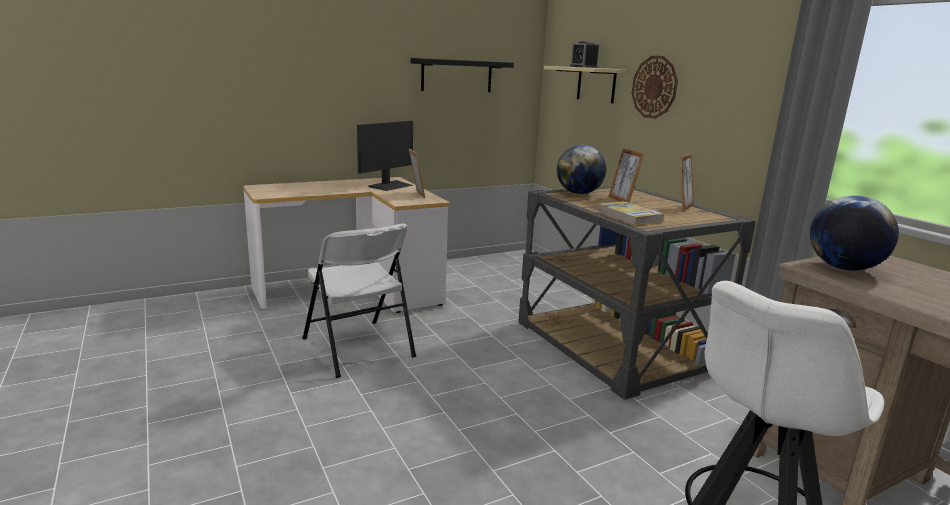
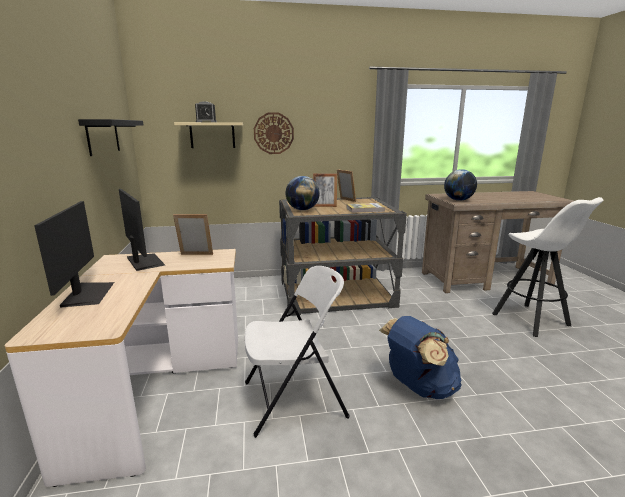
camera: 70 degrees left, 0 degrees up
(319, 185) = (87, 293): none -> monitor
(406, 420) = (418, 387): none -> blue backpack

